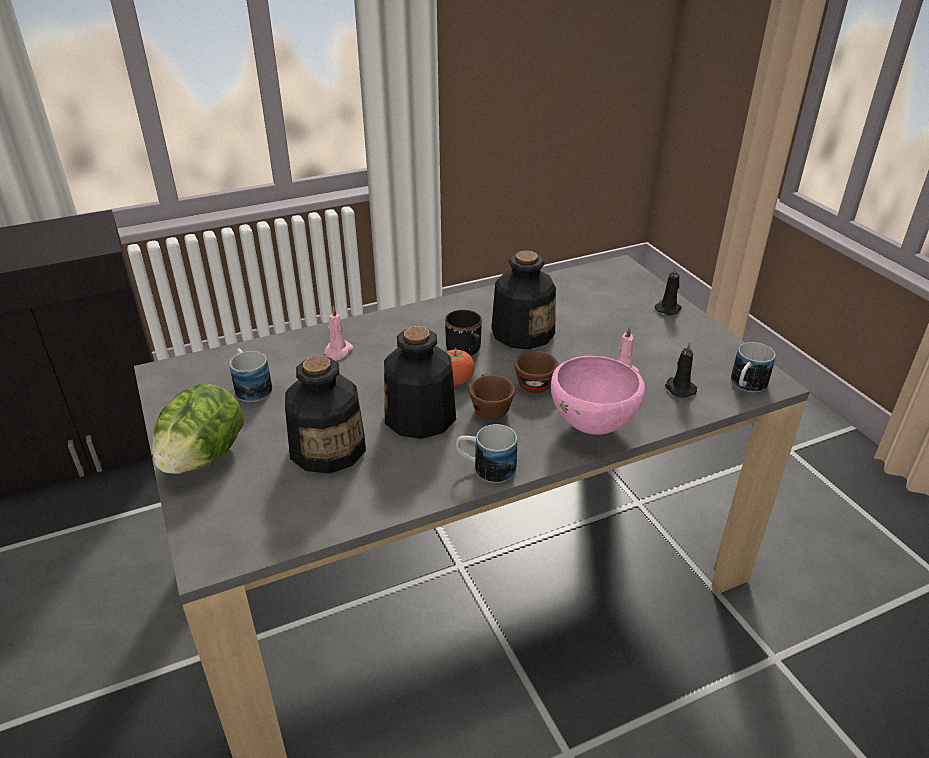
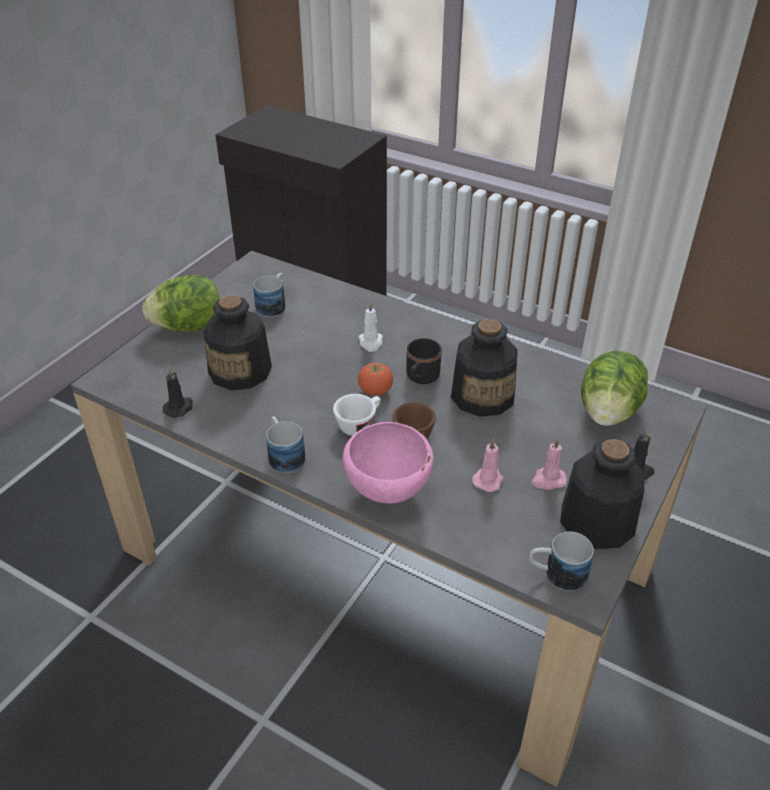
camera: 55 degrees right, 5 degrees up
(338, 352) = (351, 319): pink candle -> pink candle (548, 480)
(385, 356) = (370, 342): none -> white candle
(420, 417) = (313, 395): bottle -> bottle (596, 522)
(489, 407) = (359, 424): brown cup -> white cup
(598, 291) = (608, 412): none -> lettuce
(679, 388) = (502, 527): black candle -> black candle (179, 408)

